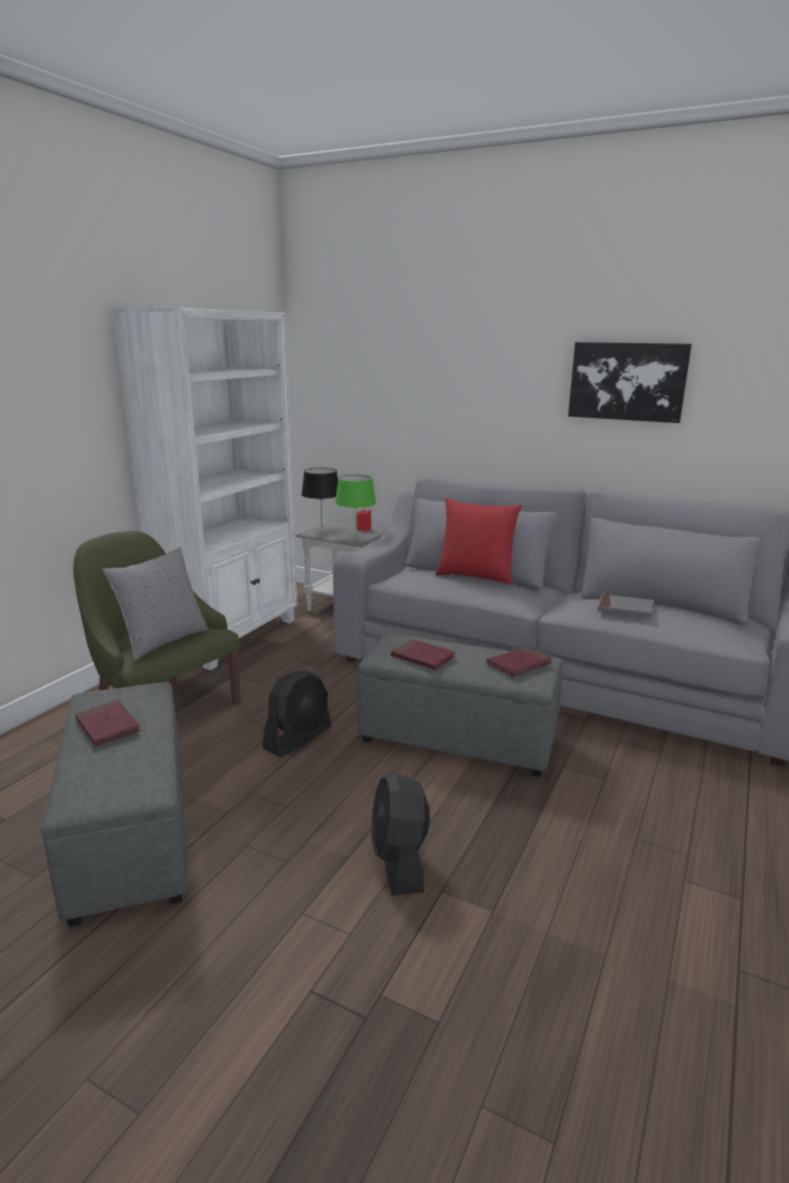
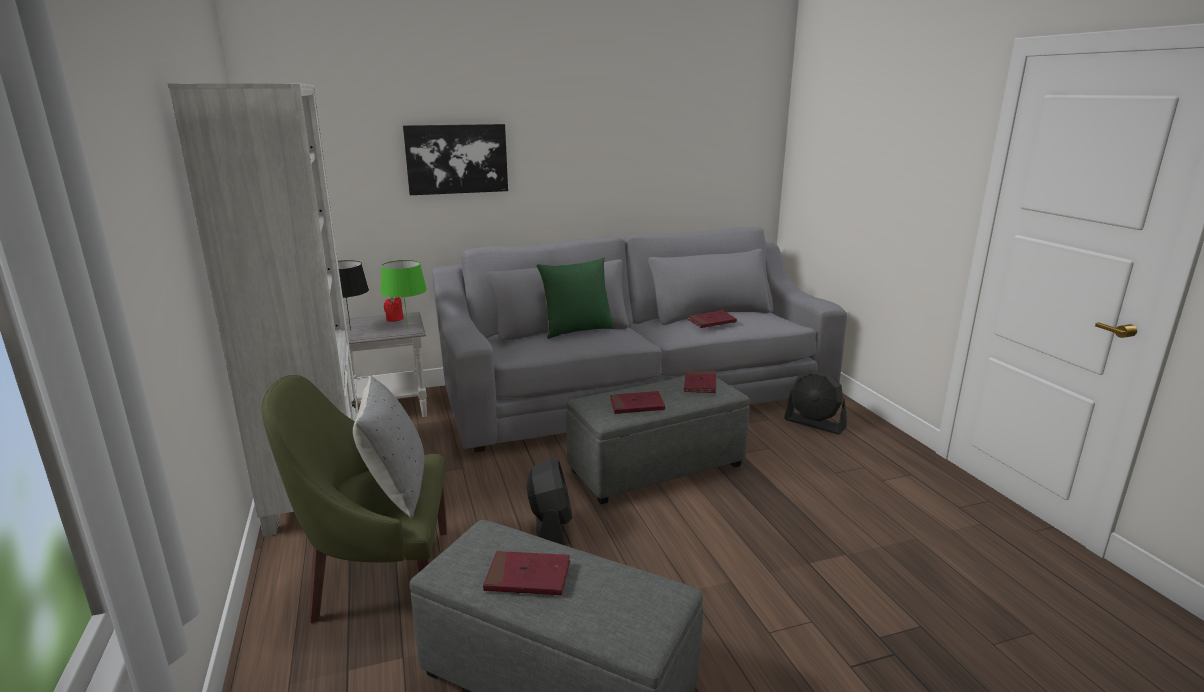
camera: 45 degrees left, 0 degrees up
(399, 861) = (760, 562): black fan -> black fan (815, 423)
(475, 576) = (577, 330): red pillow -> green pillow
(625, 608) = (711, 322): grey book -> red book
(627, 381) = (626, 141): picture -> picture (456, 159)

